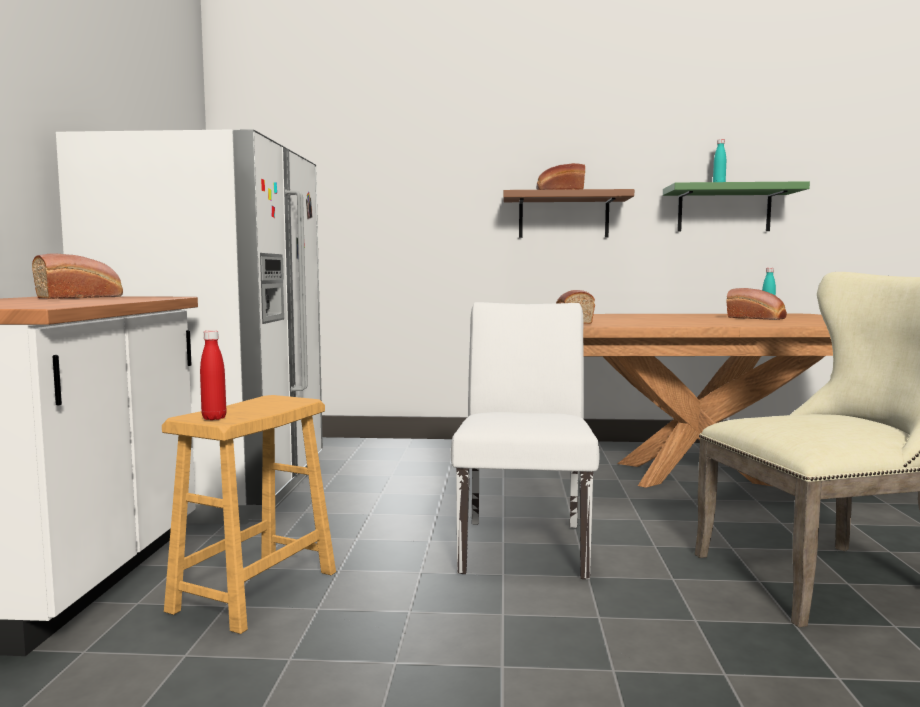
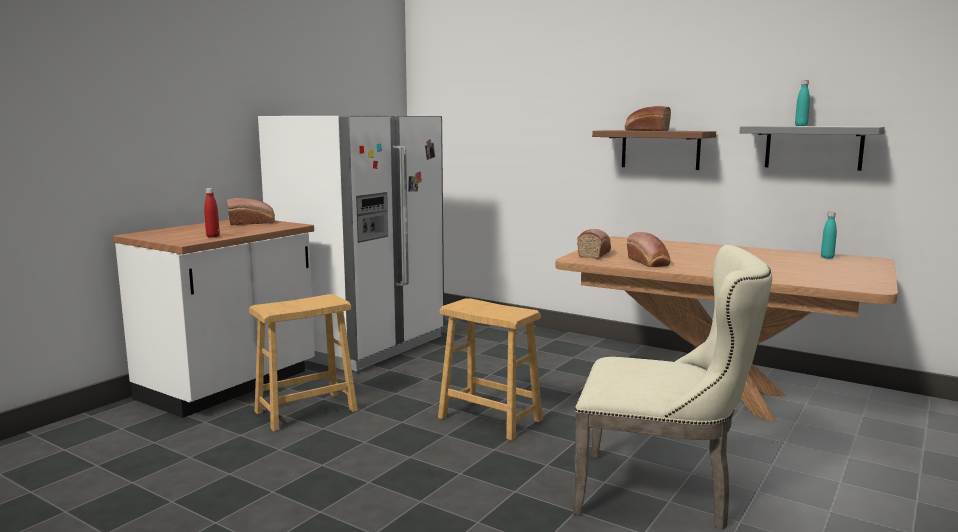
camera: 30 degrees right, 5 degrees up
(214, 418) = (270, 308): red bottle -> red bottle (213, 236)
(524, 542) = (490, 419): white chair -> brown stool
(724, 209) = (813, 147): green shelf -> grey shelf
(757, 318) = (786, 263): bread -> bread (649, 262)

